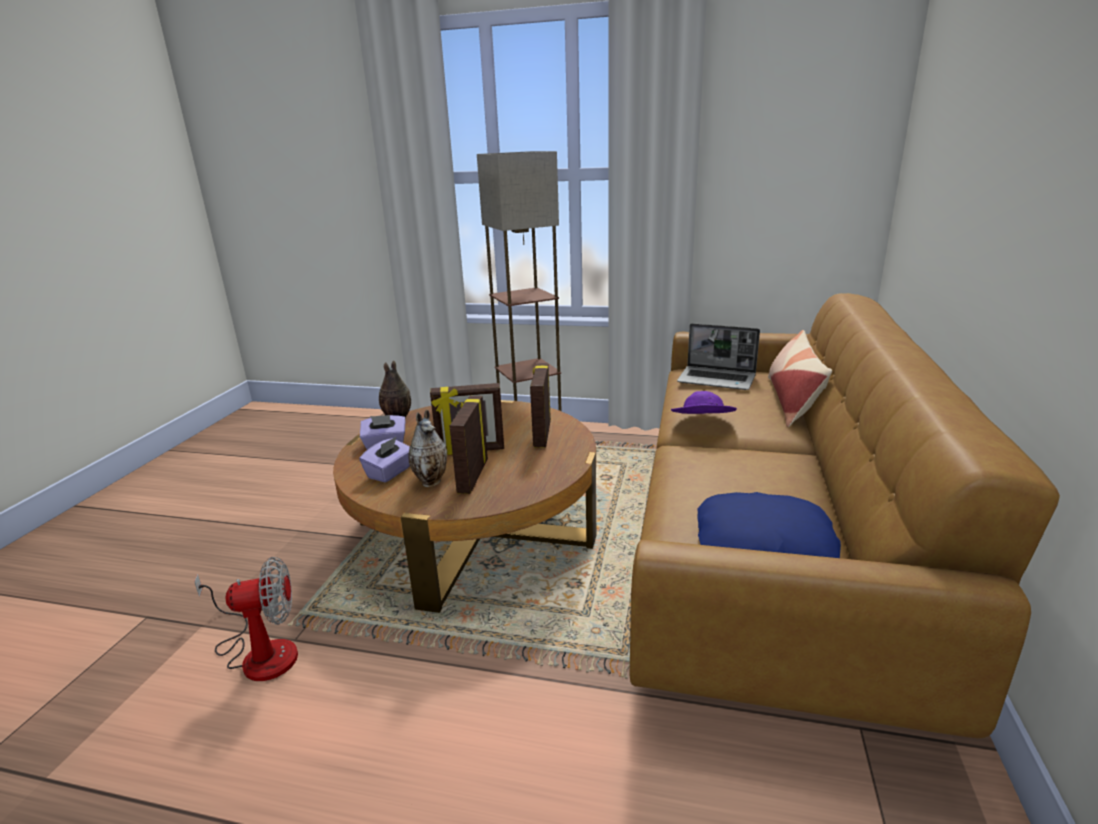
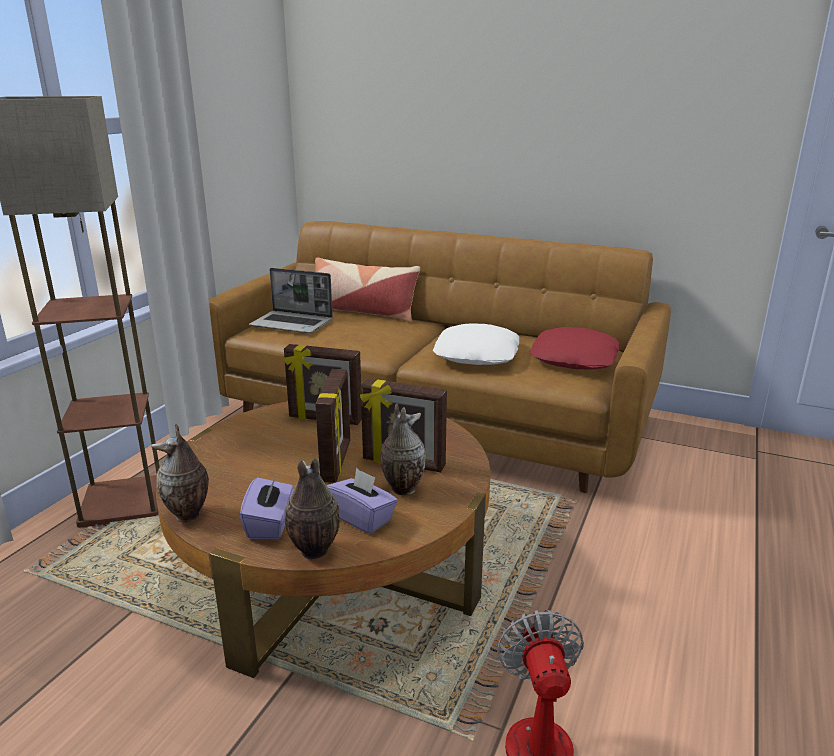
camera: 80 degrees left, 0 degrees up
(351, 463) = (313, 552): none -> vase
(701, 424) = (385, 344): purple hat -> none
(716, 475) = (477, 354): none -> white pillow
(717, 379) = (293, 324): laptop -> laptop turned 75 degrees clockwise
(763, 544) = (575, 358): blue pillow -> red pillow

